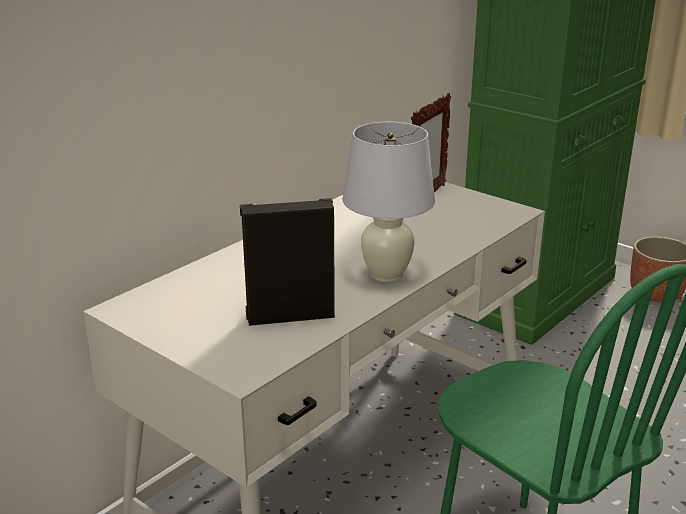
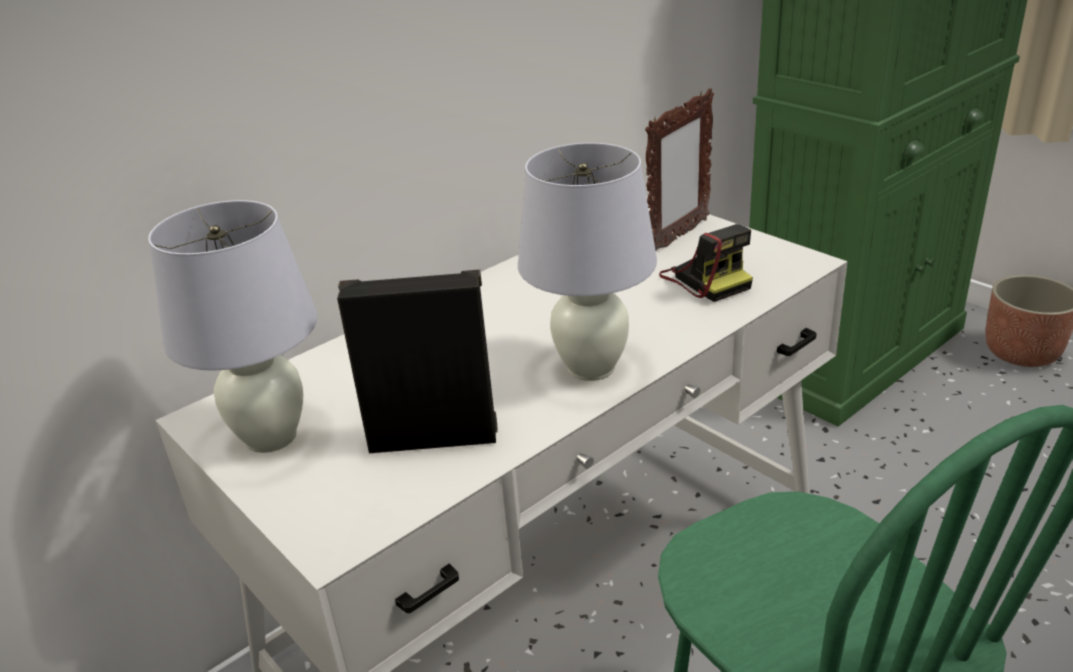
camera: 10 degrees right, 5 degrees up
(175, 318) = (272, 437): none -> white table lamp
(452, 222) = (705, 279): none -> camera

